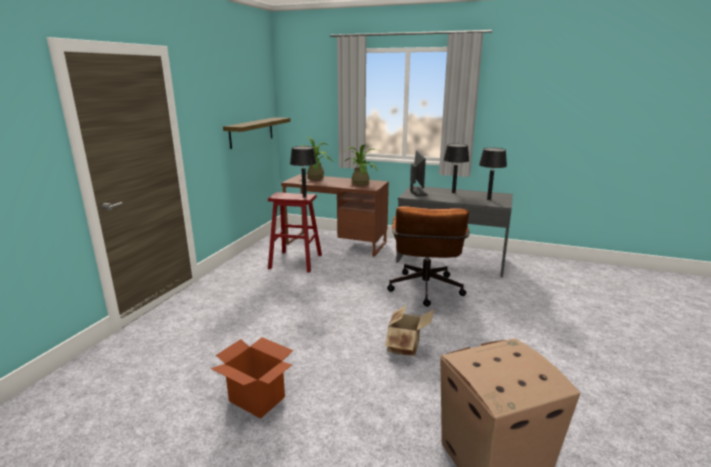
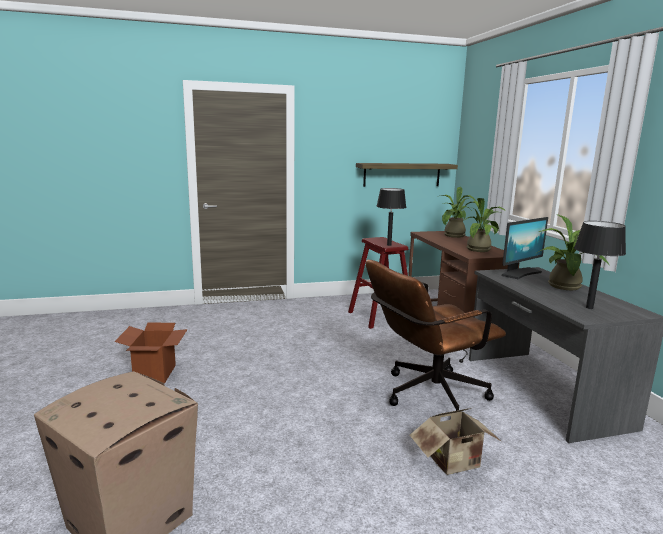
camera: 55 degrees right, 5 degrees down
(406, 347) = (293, 416): cardboard box -> cardboard box (456, 463)
(453, 192) = (565, 287): black table lamp -> potted plant

